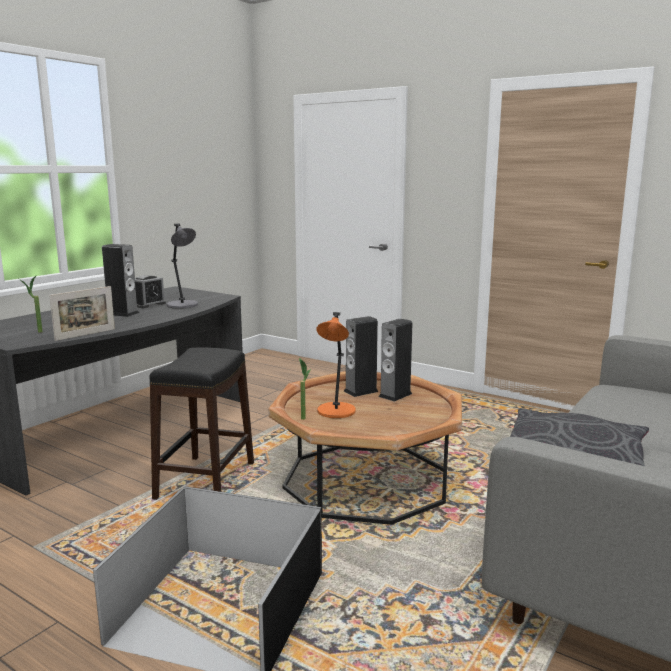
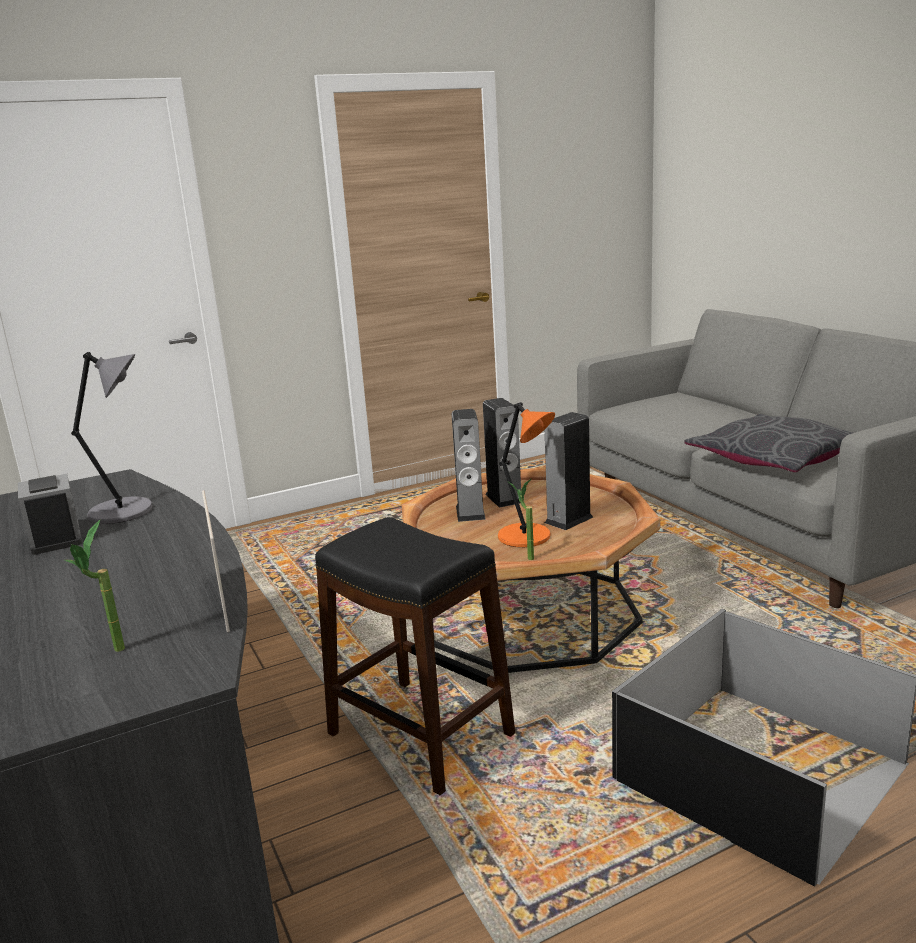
camera: 60 degrees left, 5 degrees up
(122, 313) = (95, 563): speaker -> speaker (568, 520)

